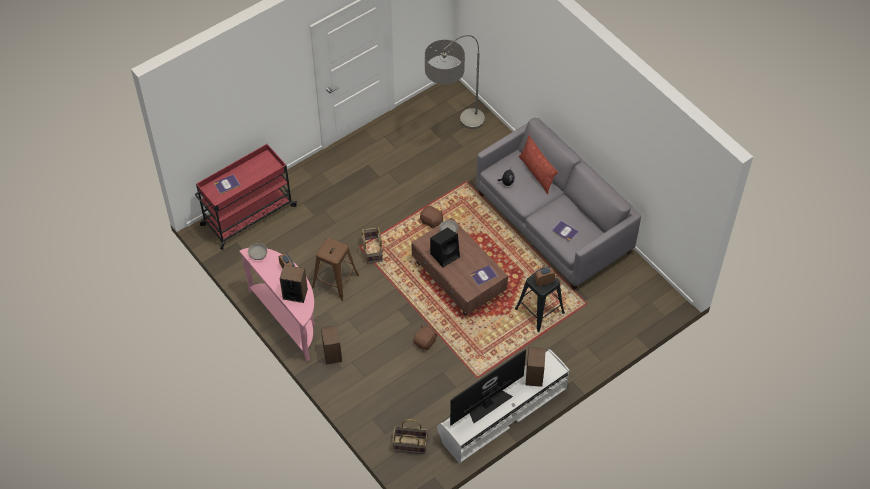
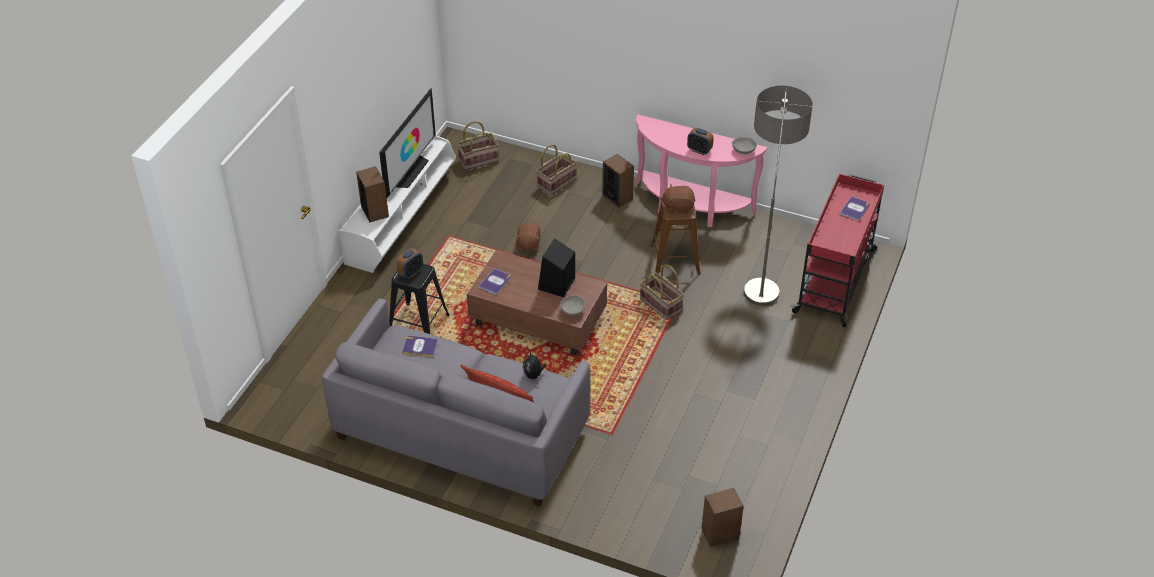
camera: 150 degrees right, 10 degrees down
(295, 294) = (670, 134): speaker -> speaker (720, 533)
(366, 391) = (556, 182): none -> basket
(431, 221) = (617, 366): brown plush toy -> brown plush toy (678, 207)
(453, 137) = (675, 486): floor lamp -> floor lamp (764, 263)

